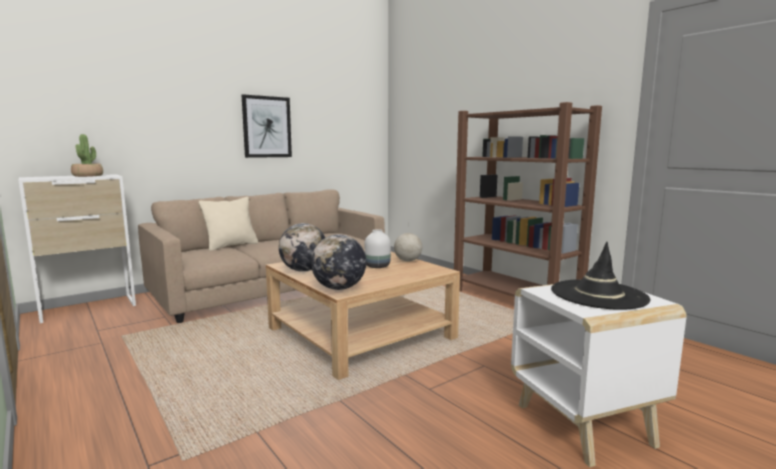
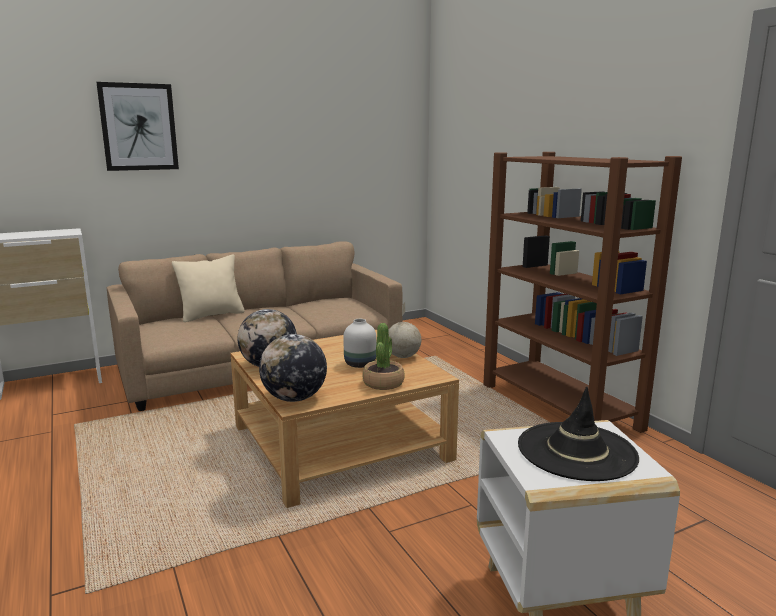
camera: 10 degrees right, 5 degrees up
(88, 176) = (45, 233): potted plant -> potted plant (383, 383)
(267, 127) = (262, 163): picture -> picture (139, 127)

